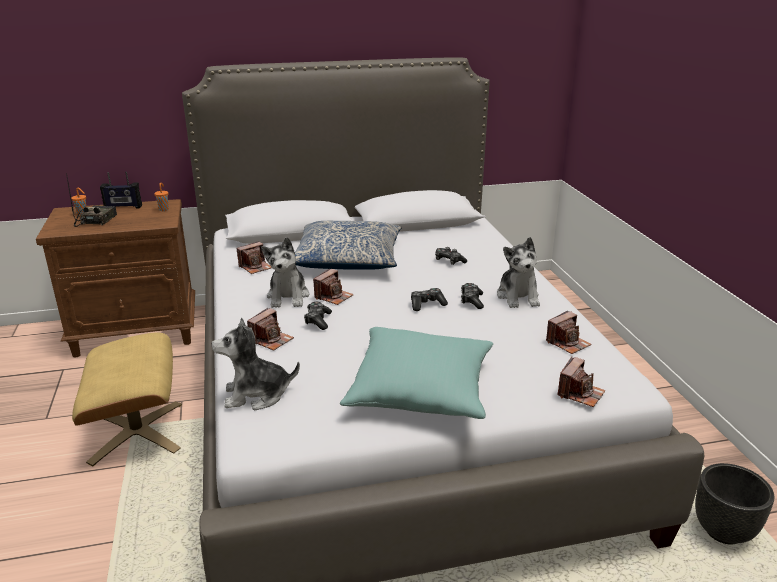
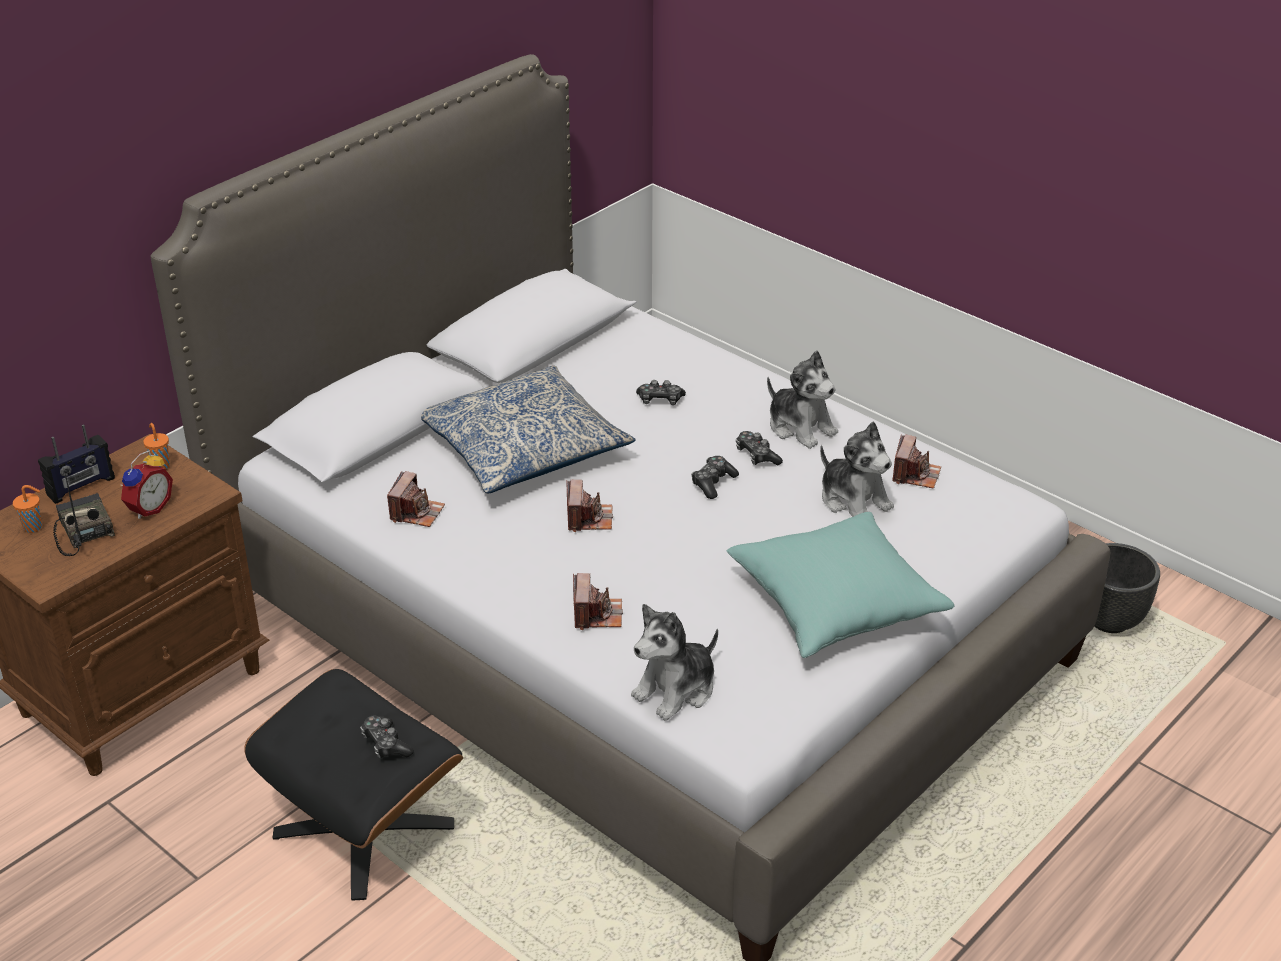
camera: 35 degrees left, 10 degrees up
(132, 221) = (148, 508): none -> alarm clock
(137, 432) = (365, 829): beige ottoman -> black ottoman
(288, 296) = (529, 542): plush toy -> plush toy (854, 500)
(318, 321) = (618, 563): game controller -> game controller (386, 744)
(580, 393) = (985, 535): camera -> none

